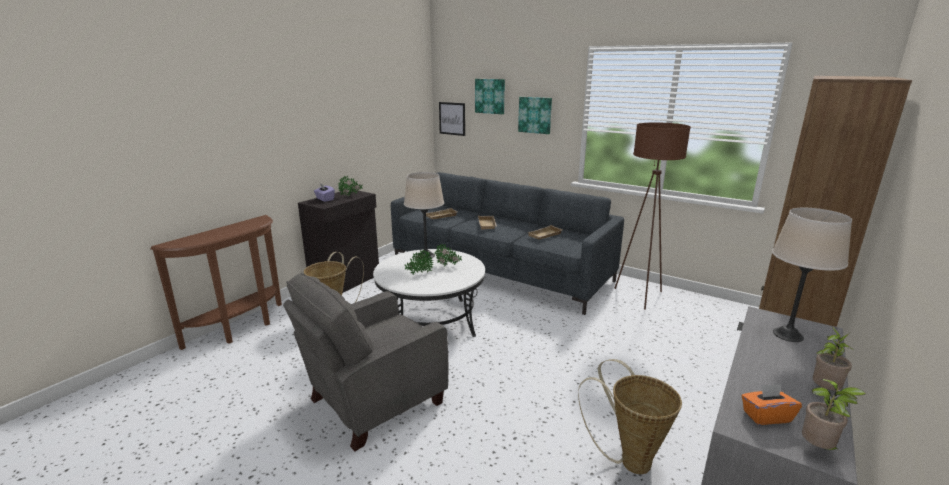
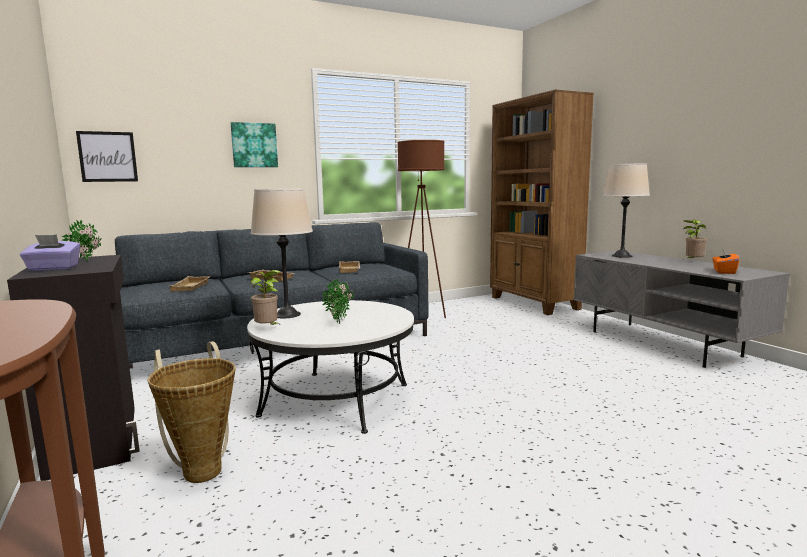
camera: 60 degrees left, 10 degrees down
(373, 402) = (493, 473): grey armchair -> none
(490, 96) = (180, 122): picture -> none
(628, 459) = (648, 374): basket -> none
(818, 449) = (758, 271): potted plant -> potted plant (268, 329)

